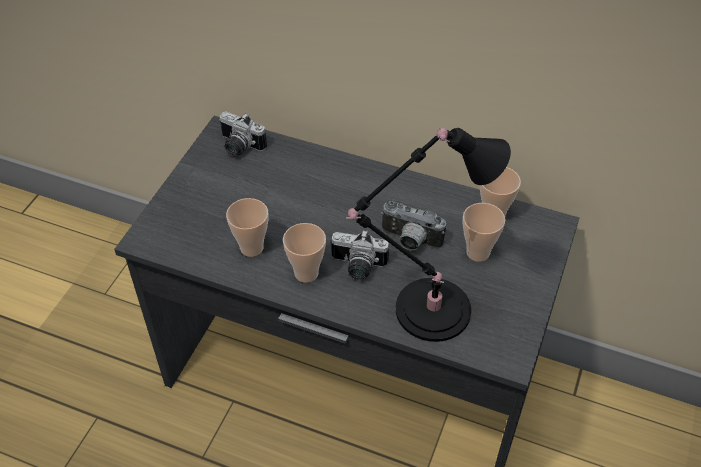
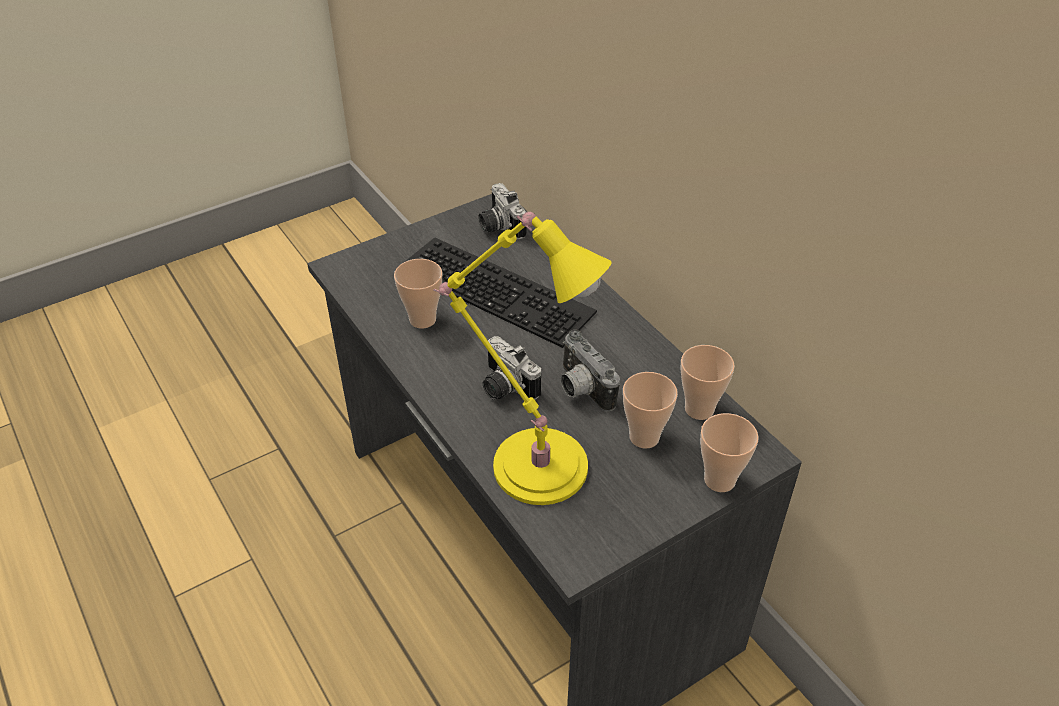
camera: 35 degrees right, 5 degrees down
(285, 196) = (499, 289): none -> keyboard
(306, 273) = (450, 367): cup -> cup (719, 480)
(426, 310) = (533, 462): black table lamp -> yellow table lamp

